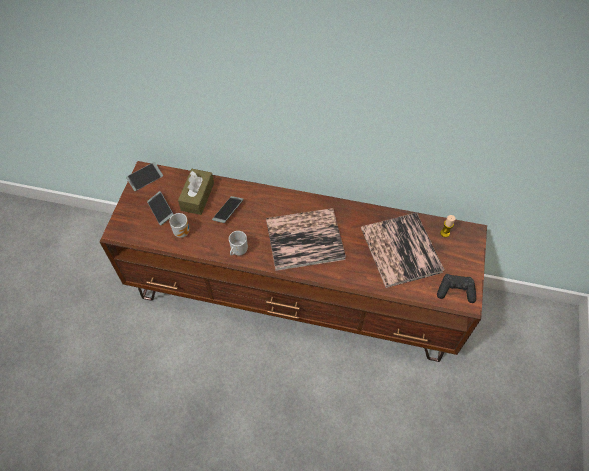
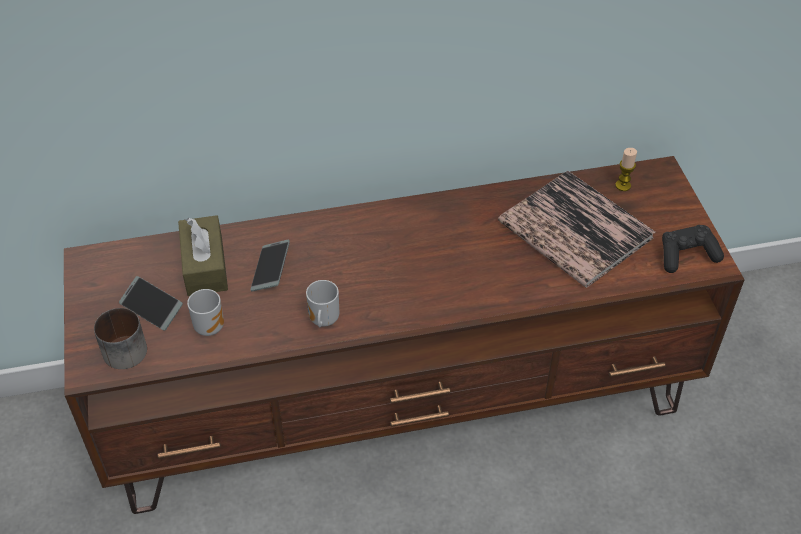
camera: 25 degrees left, 10 degrees down
(135, 227) = (120, 349): none -> mug
(145, 179) = (95, 270): phone -> none
(305, 239) = (421, 266): book -> none

